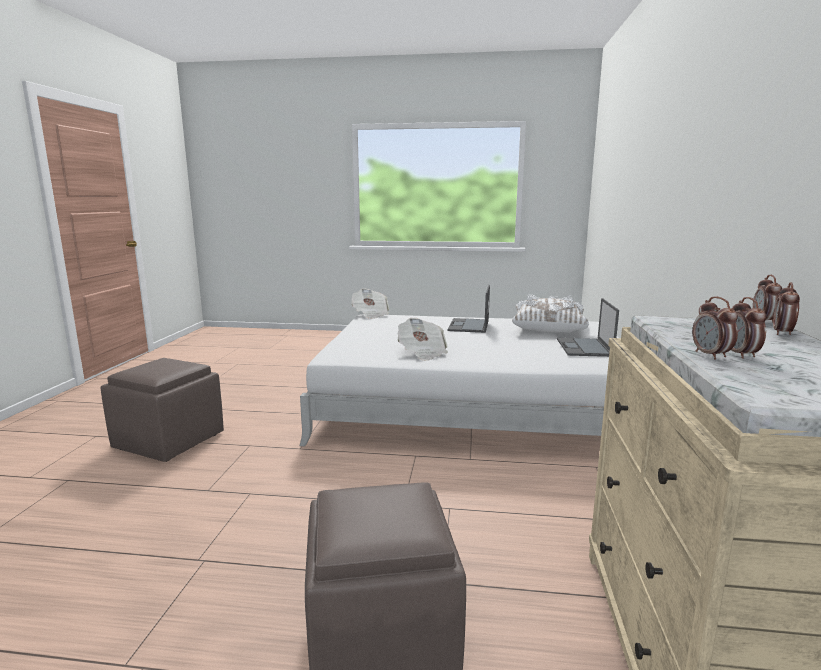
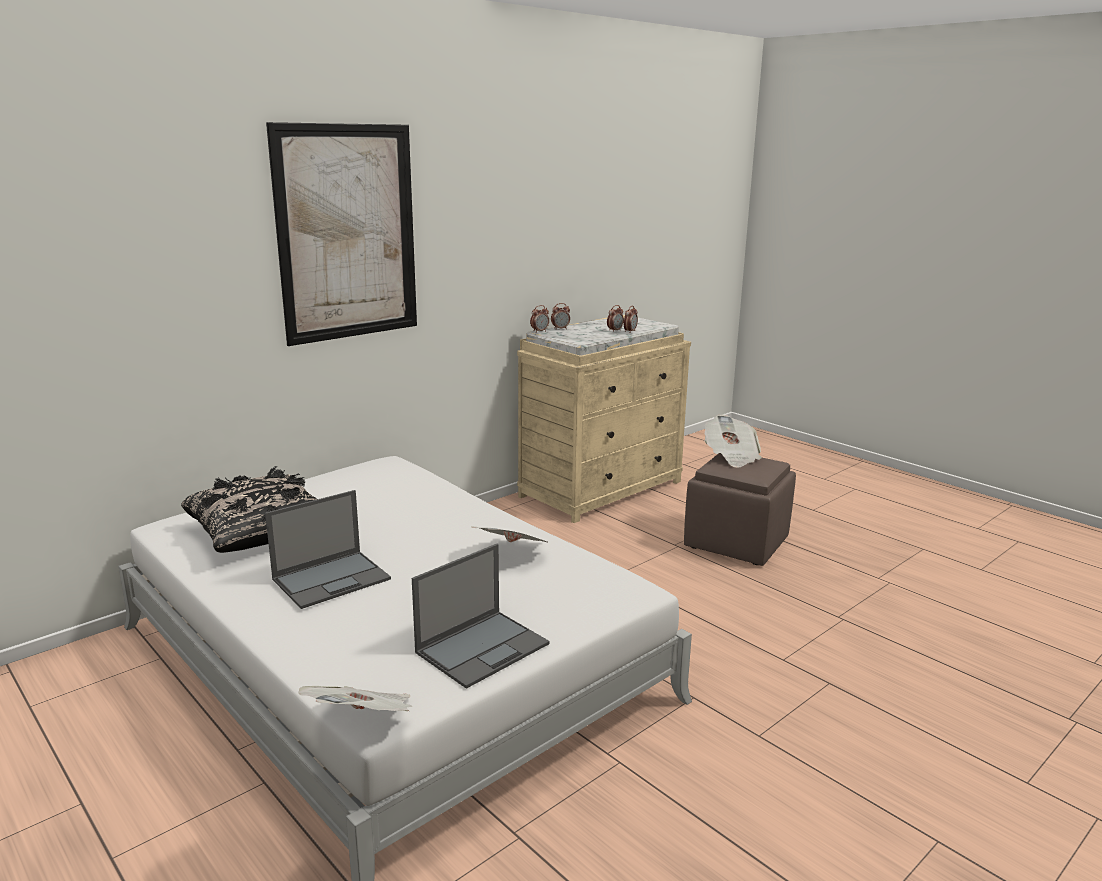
camera: 140 degrees left, 5 degrees up
(169, 440) = (887, 810): brown ottoman -> none
(410, 517) = (731, 456): none -> newspaper
(548, 329) = (260, 534): white pillow -> black pillow
(584, 348) = (355, 486): laptop -> laptop (483, 647)
(691, 150) = (348, 233): none -> picture

